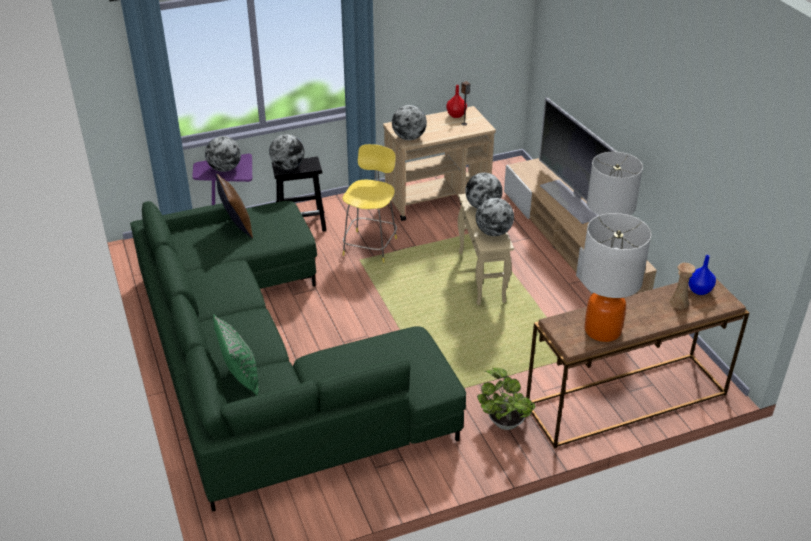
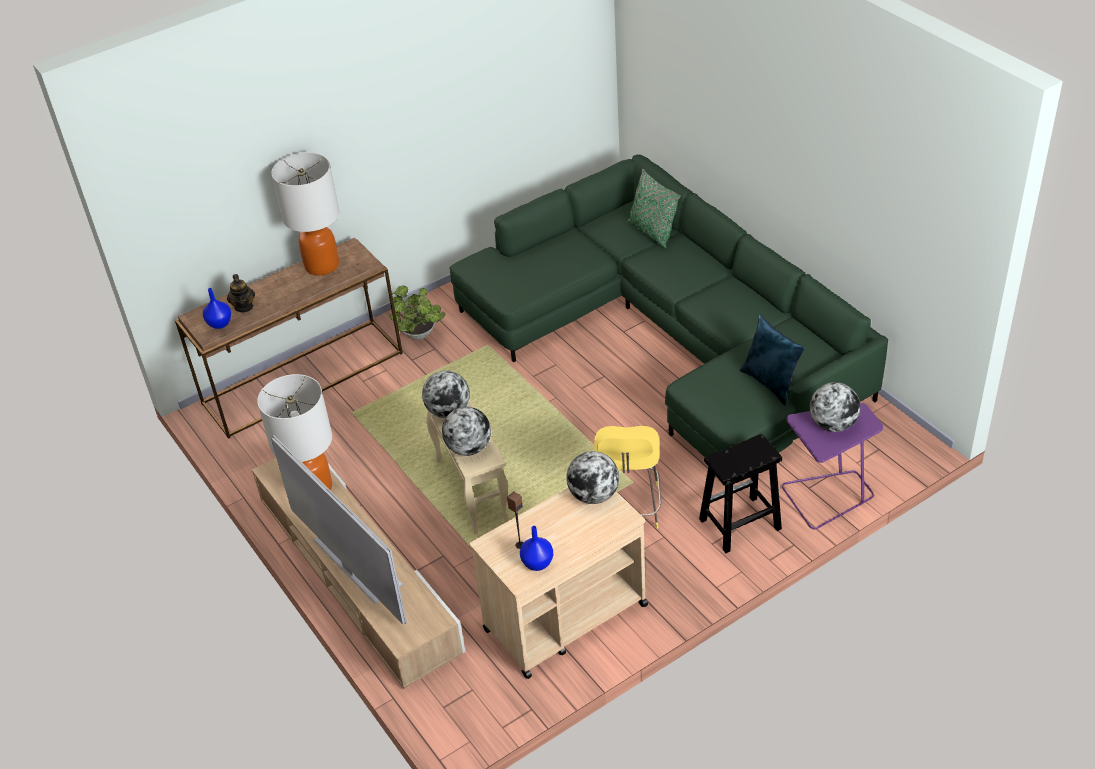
camera: 170 degrees right, 5 degrees up
(236, 226) = (771, 383): brown pillow -> blue pillow
(288, 167) = (752, 451): globe -> none
(456, 115) = (538, 564): red vase -> blue vase
(678, 302) = (244, 306): beige vase -> teapot

